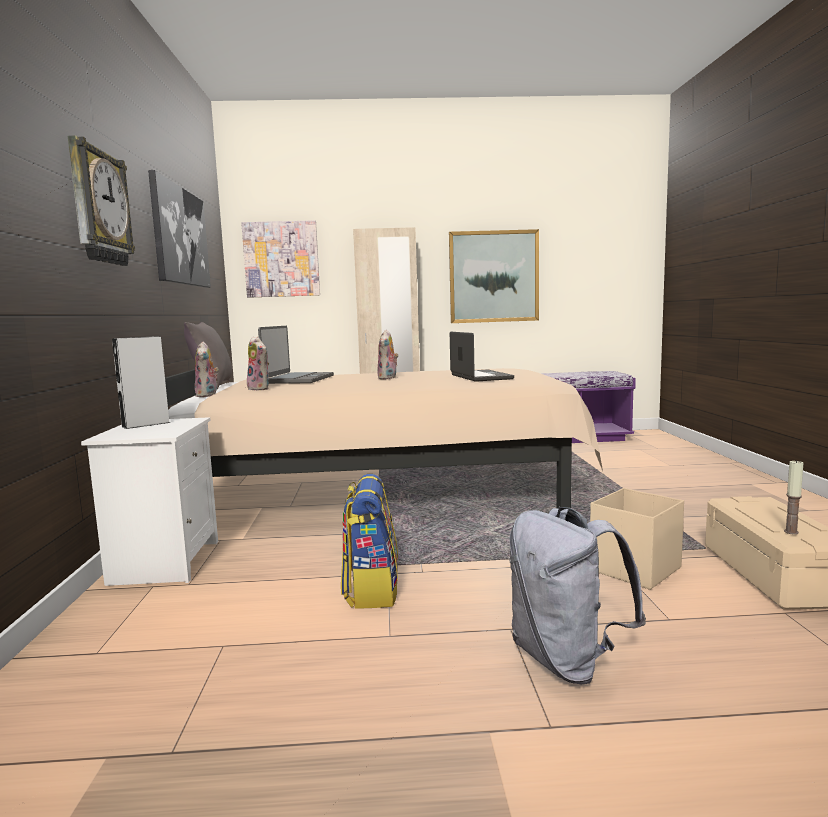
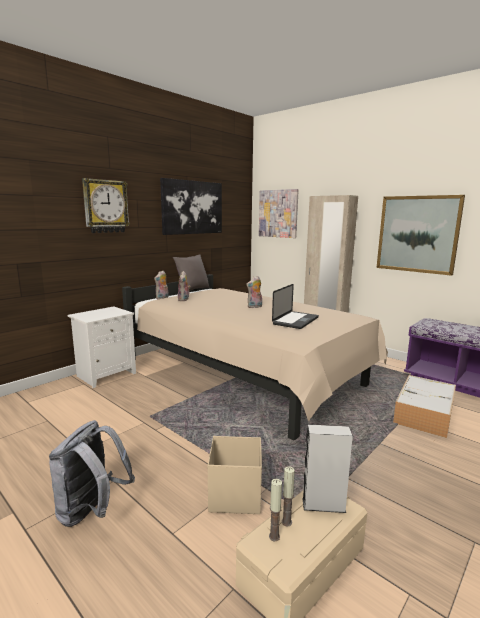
camera: 45 degrees right, 5 degrees up
(145, 424) = (106, 310): grey speaker -> grey speaker (323, 505)
(298, 379) = (221, 296): laptop -> none
(371, 590) = (122, 426): backpack -> none
(601, 462) = (424, 414): none -> storage box
(772, 523) = (286, 522): none -> candle

